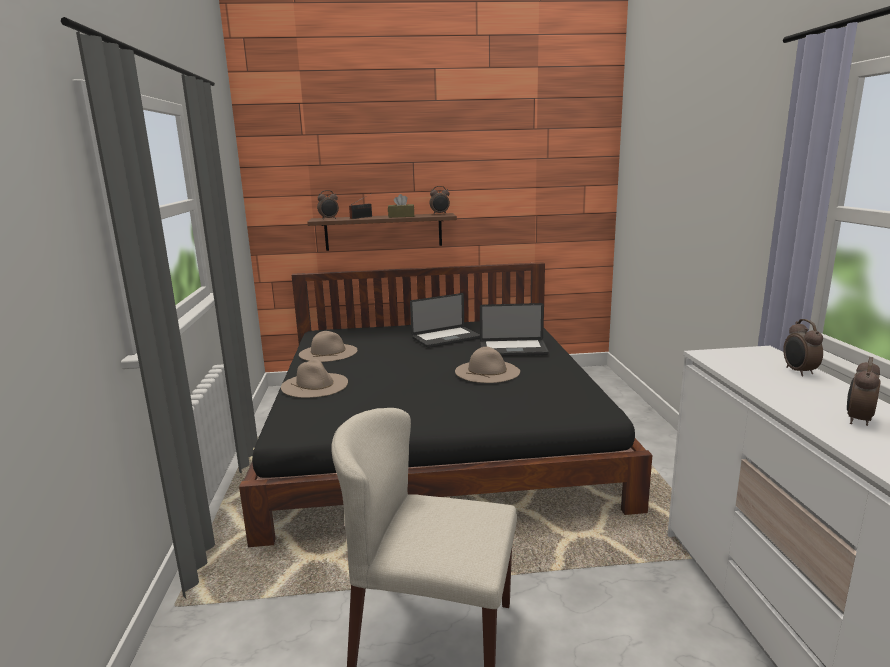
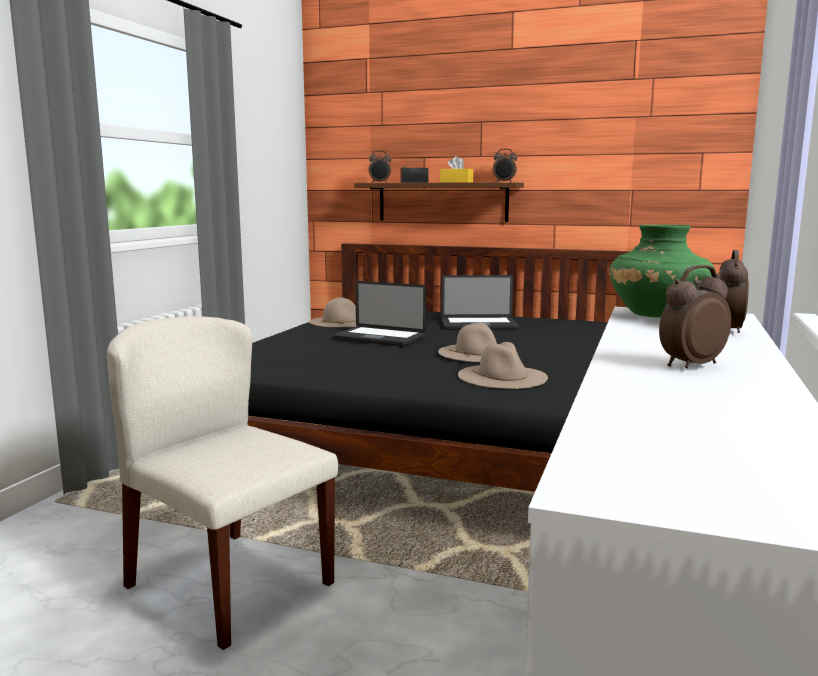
camera: 25 degrees right, 5 degrees down
(315, 384) = (289, 340): beige hat -> beige hat (502, 376)
(401, 216) = (456, 182): brown tissue box -> yellow tissue box
(513, 349) = (540, 341): laptop -> laptop (379, 338)
(733, 360) = (658, 316): none -> green vase

